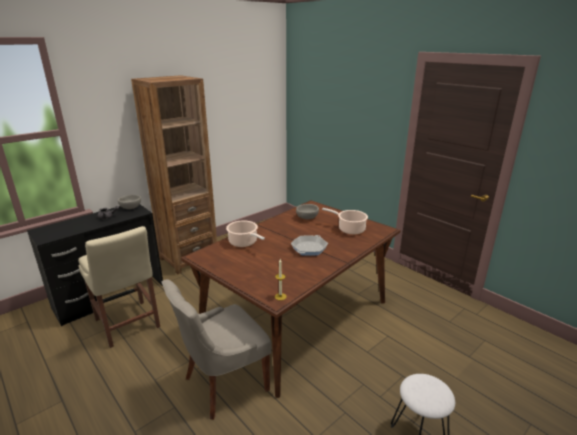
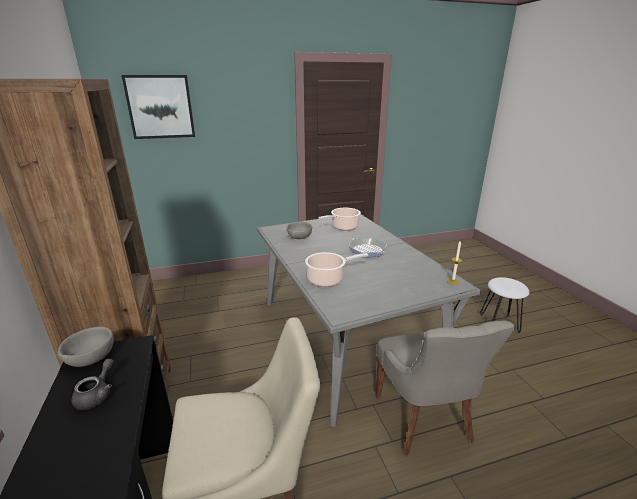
camera: 65 degrees left, 0 degrees up
(297, 319) = (347, 338): brown dining table -> grey dining table
(318, 91) = (160, 107): none -> picture

